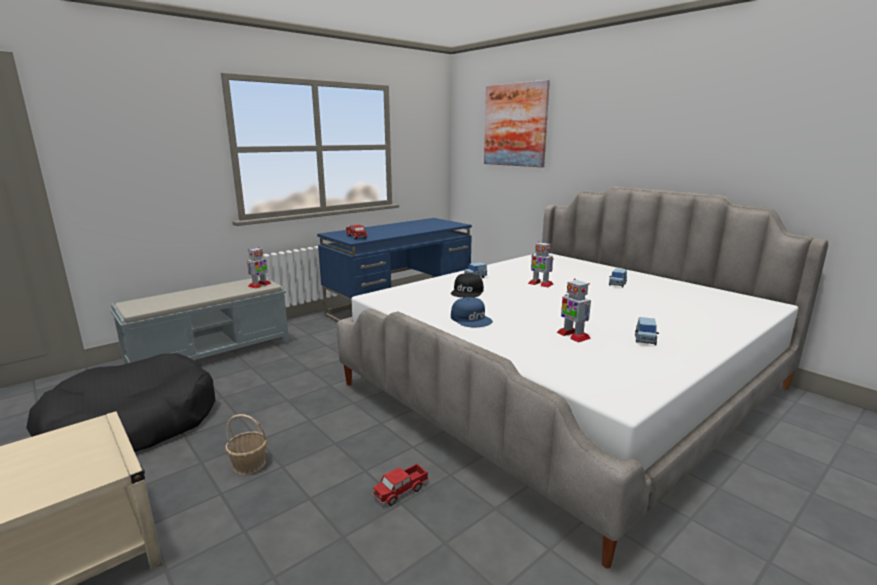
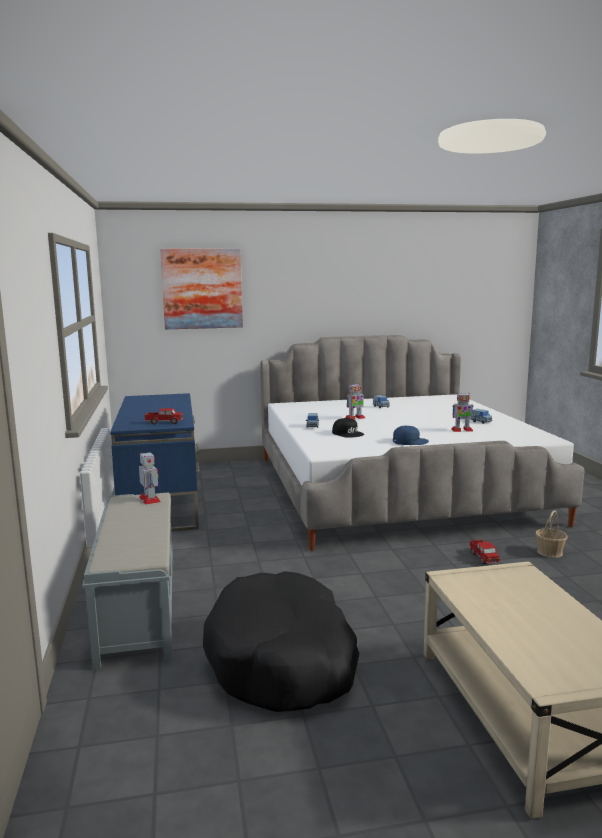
camera: 60 degrees left, 5 degrees down
(249, 464) = (413, 603): basket -> basket (550, 552)

